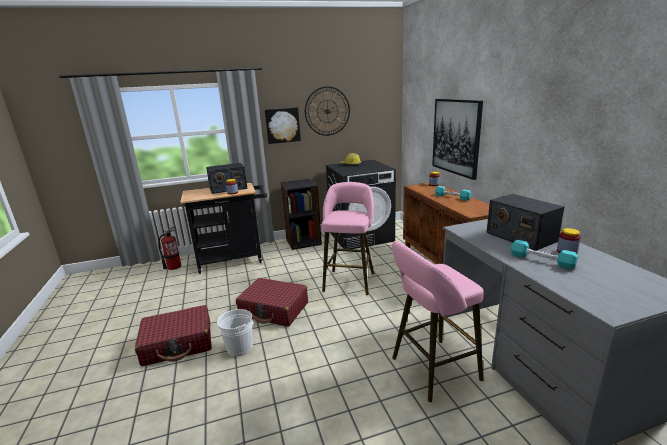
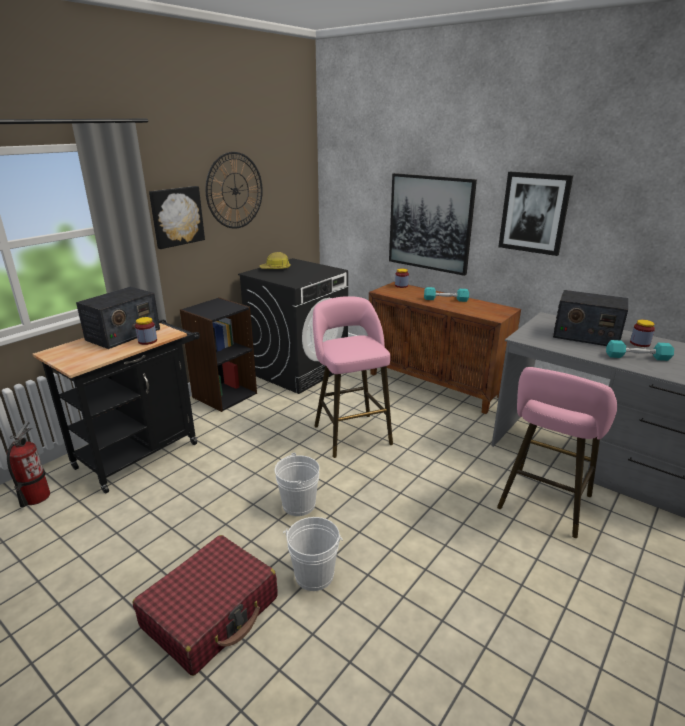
camera: 35 degrees left, 5 degrees up
(274, 309) = (298, 504): red suitcase -> white bucket
(519, 127) = (534, 213): none -> picture

